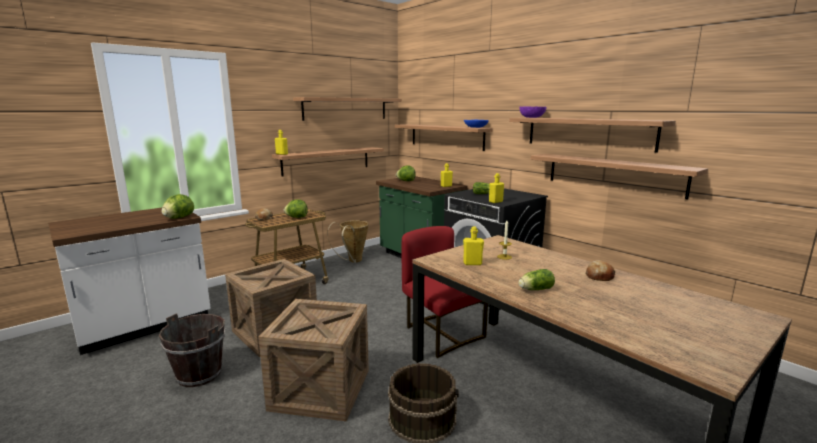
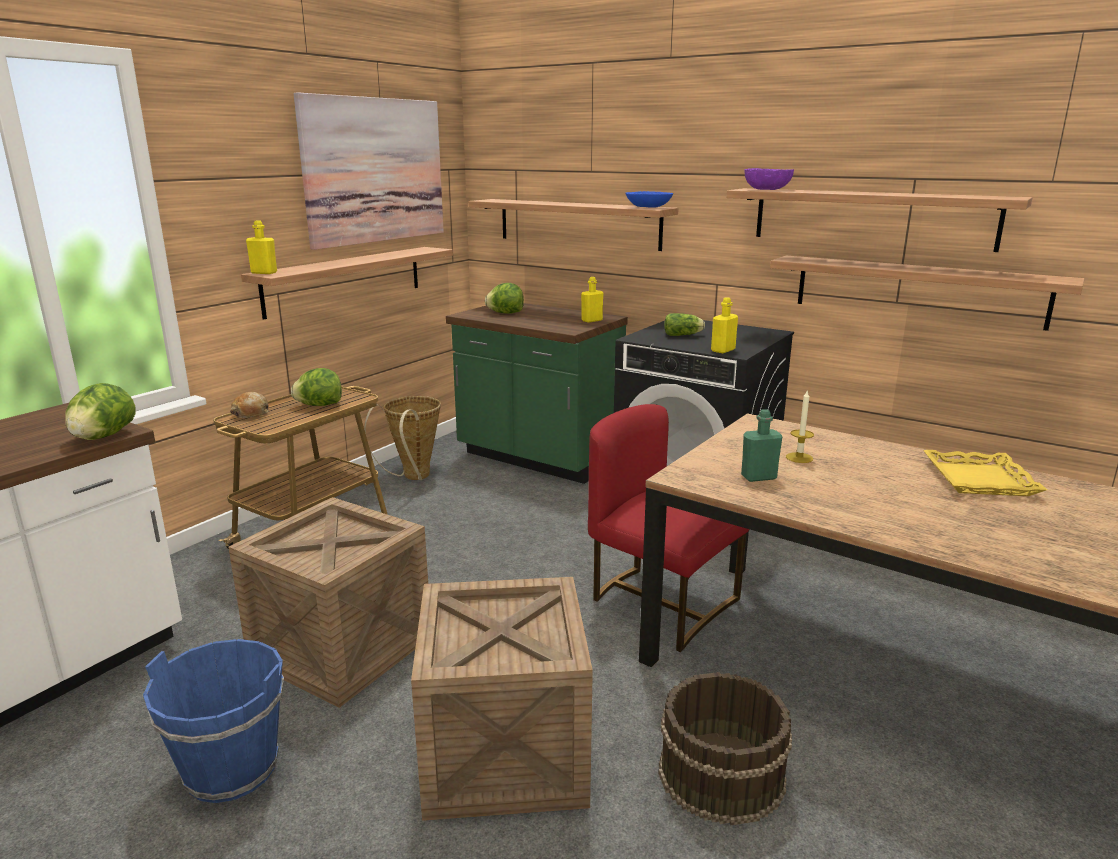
camera: 15 degrees left, 5 degrees up
(200, 374) = (232, 769): brown bucket -> blue bucket
(345, 109) = (374, 170): shelf -> picture
(472, 263) = (758, 477): yellow bottle -> green bottle
(534, 289) = (905, 518): lettuce -> none
(599, 276) = (978, 480): bread -> yellow tray

